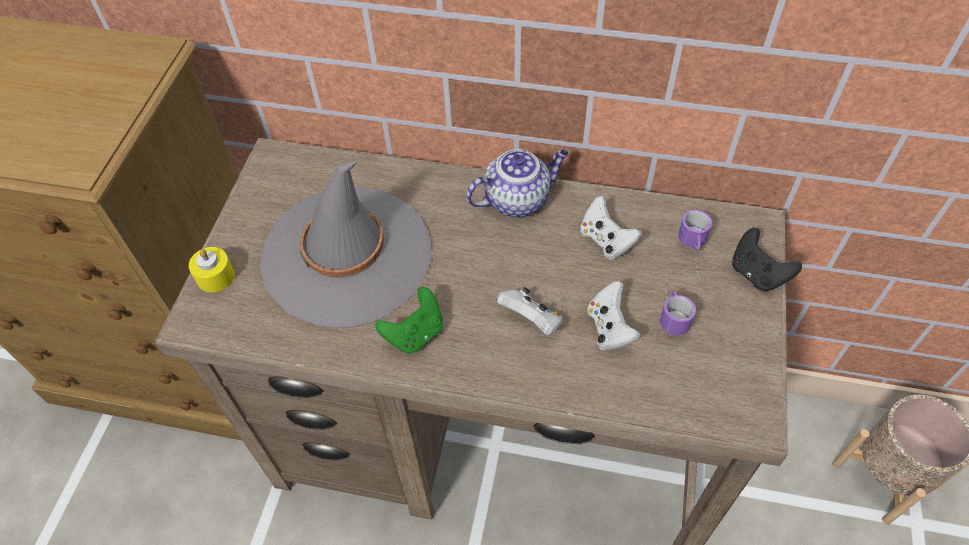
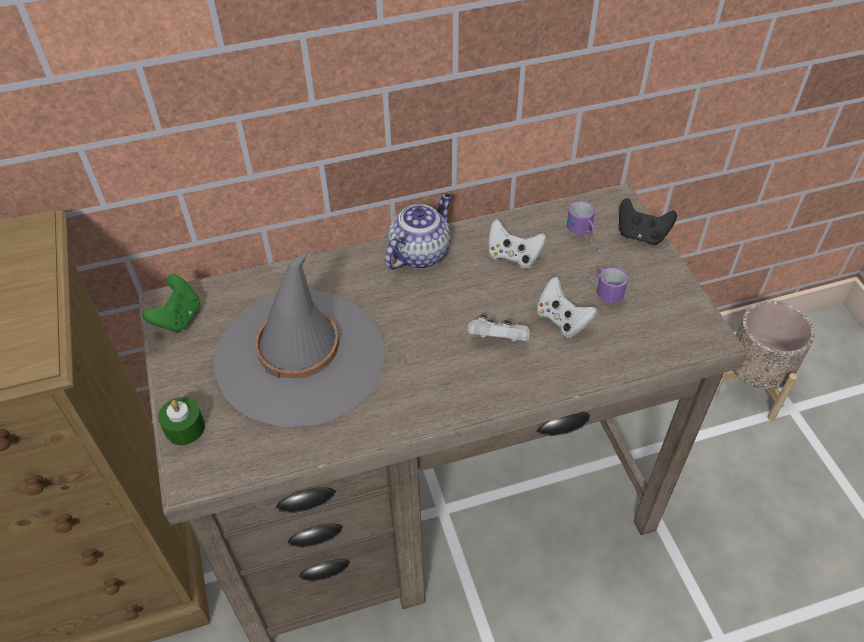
camera: 30 degrees left, 5 degrees down
(215, 276) = (185, 428): yellow candle -> green candle
(415, 334) = (408, 393): green game controller -> green game controller (178, 318)

